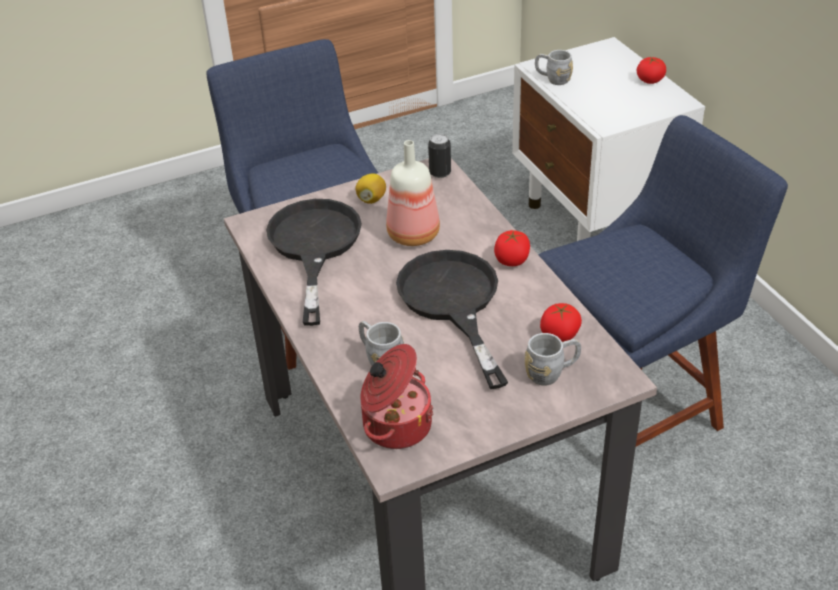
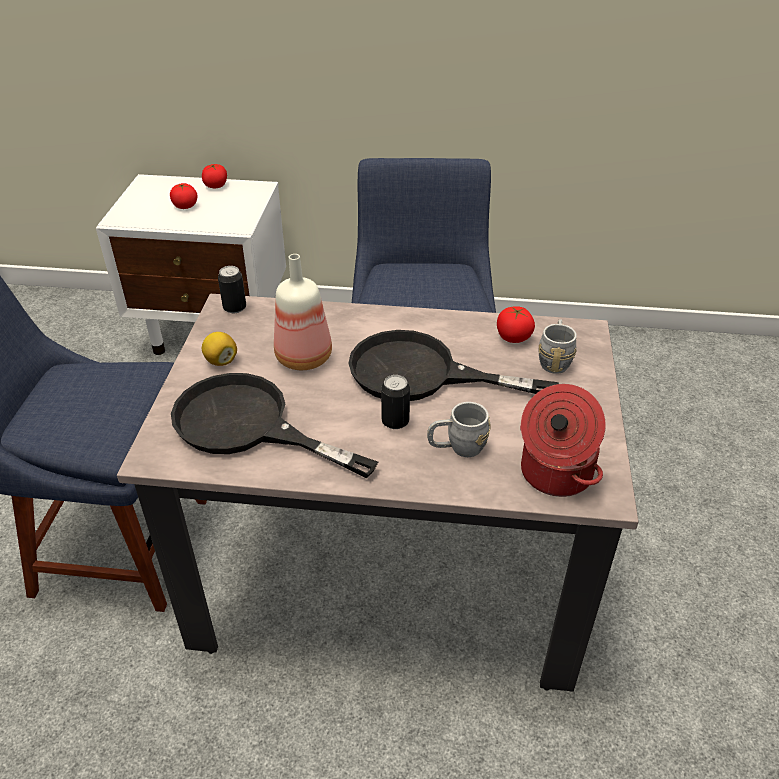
camera: 60 degrees left, 0 degrees up
(381, 314) = (395, 421): none -> can
(511, 260) = (398, 321): tomato -> tomato (185, 206)
(553, 79) = (146, 220): grey mug -> none

